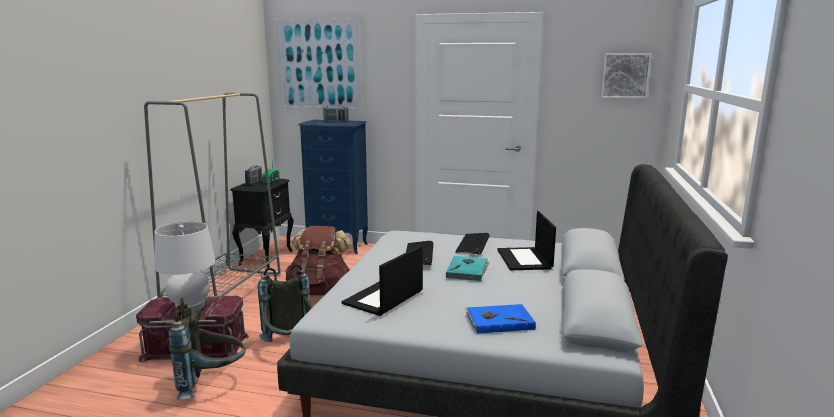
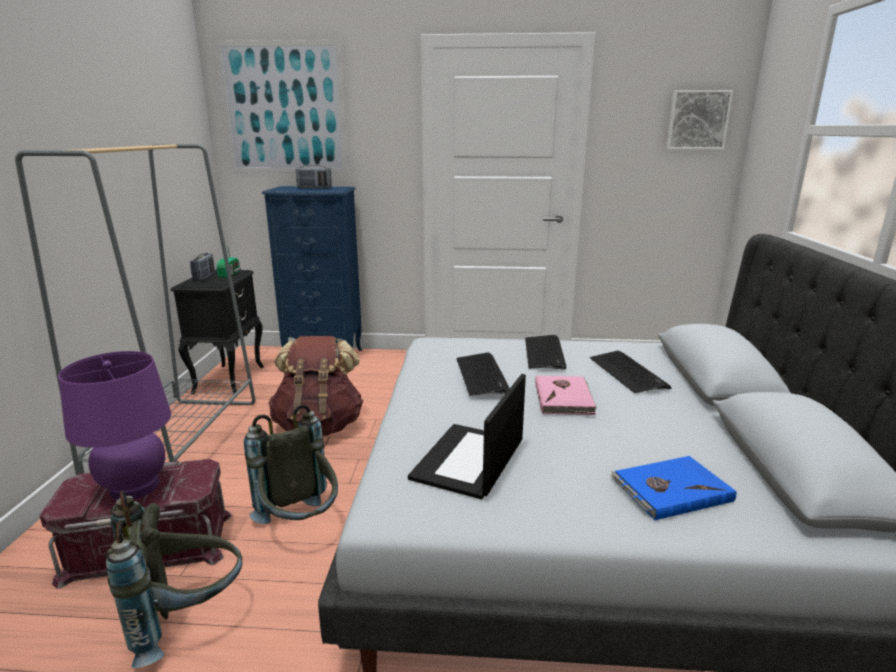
camera: 10 degrees left, 5 degrees up
(190, 306) = (134, 487): white table lamp -> purple table lamp
(468, 270) = (564, 398): turquoise book -> pink book
(525, 259) = (628, 373): laptop -> keyboard

